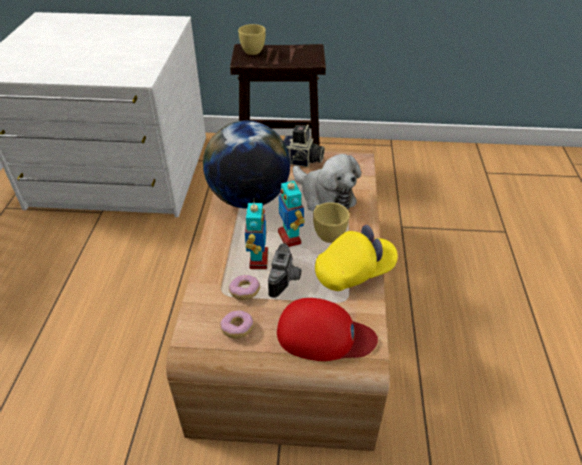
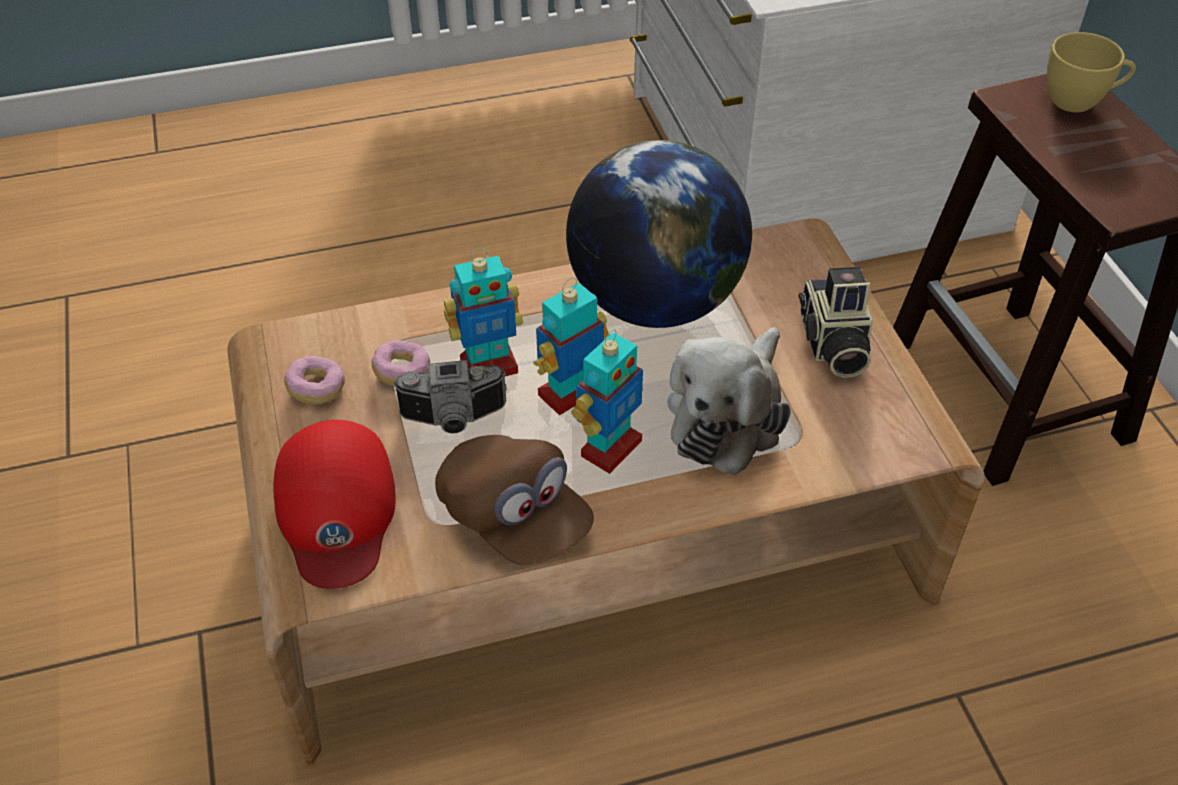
camera: 70 degrees right, 5 degrees up
(327, 233) = (610, 448): yellow cup -> toy robot
(354, 272) = (514, 518): yellow cap -> brown cap

